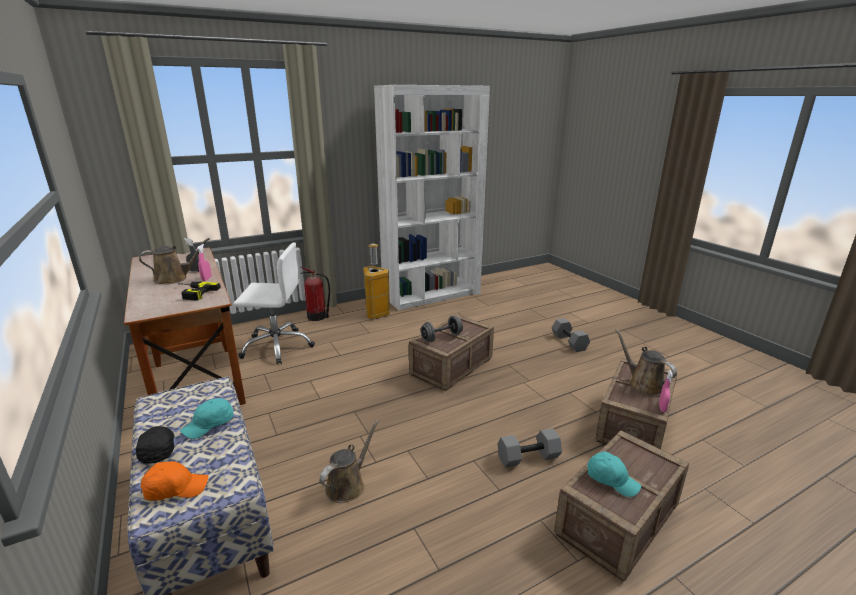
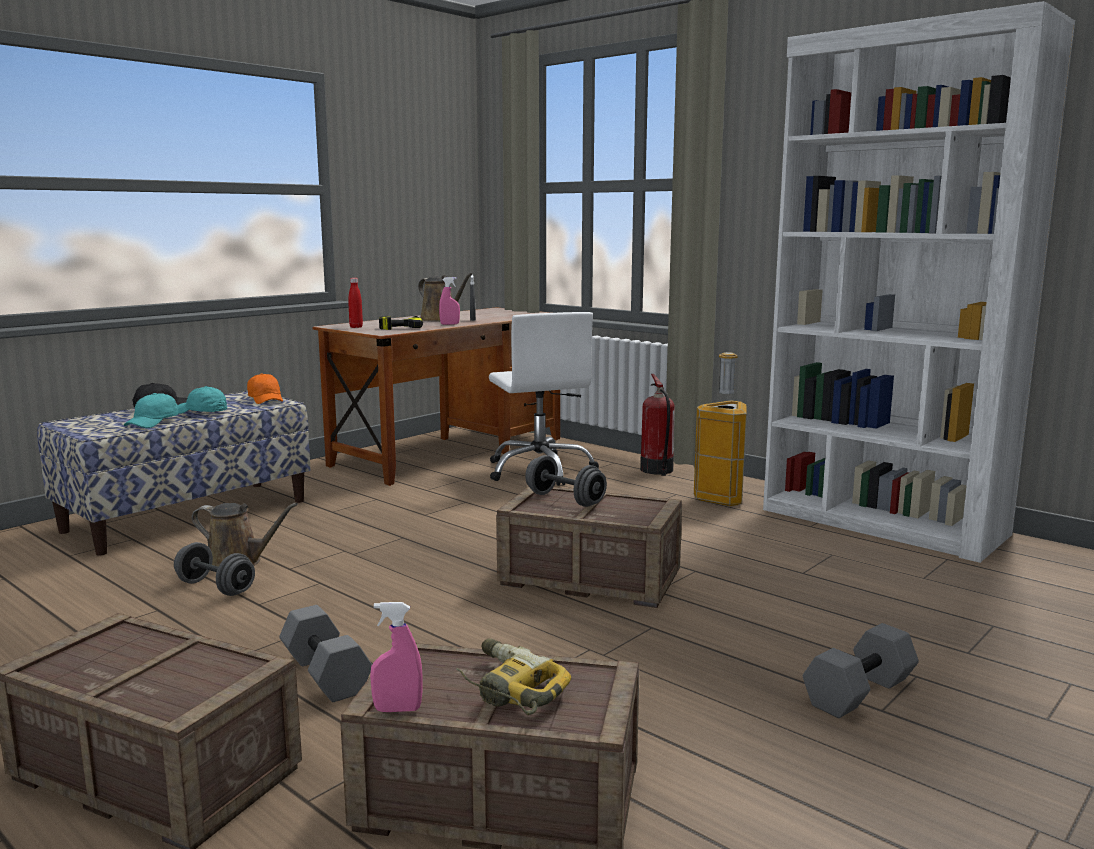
camera: 70 degrees right, 10 degrees down
(166, 307) = (356, 327): none -> red bottle
(176, 488) = (99, 421): orange cap -> orange cap (266, 399)
(389, 498) = (215, 588): none -> grey dumbbell
(611, 480) = (133, 651): turquoise cap -> turquoise cap (153, 422)
(643, 384) = (507, 689): brown watering can -> power drill

